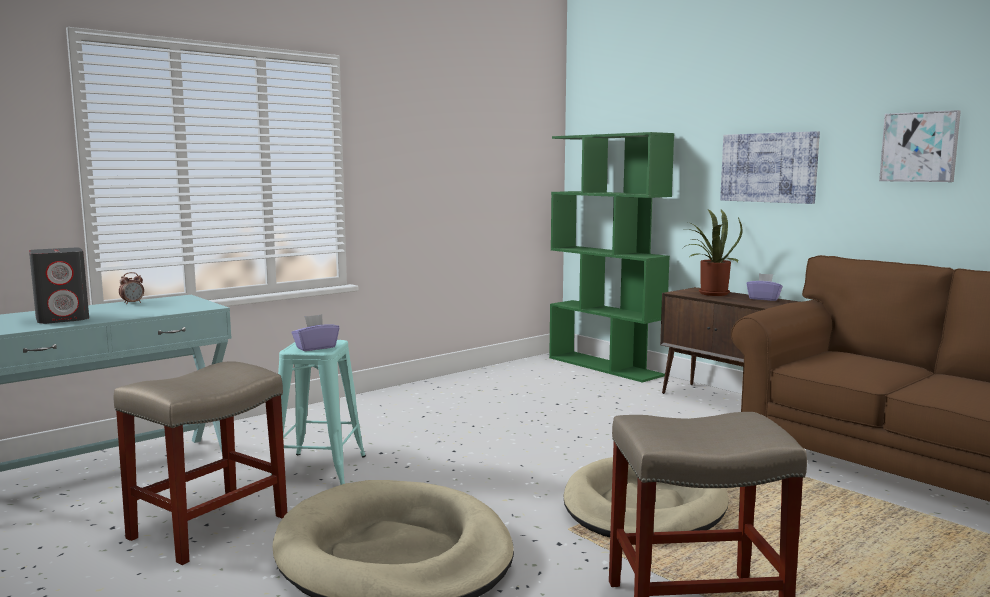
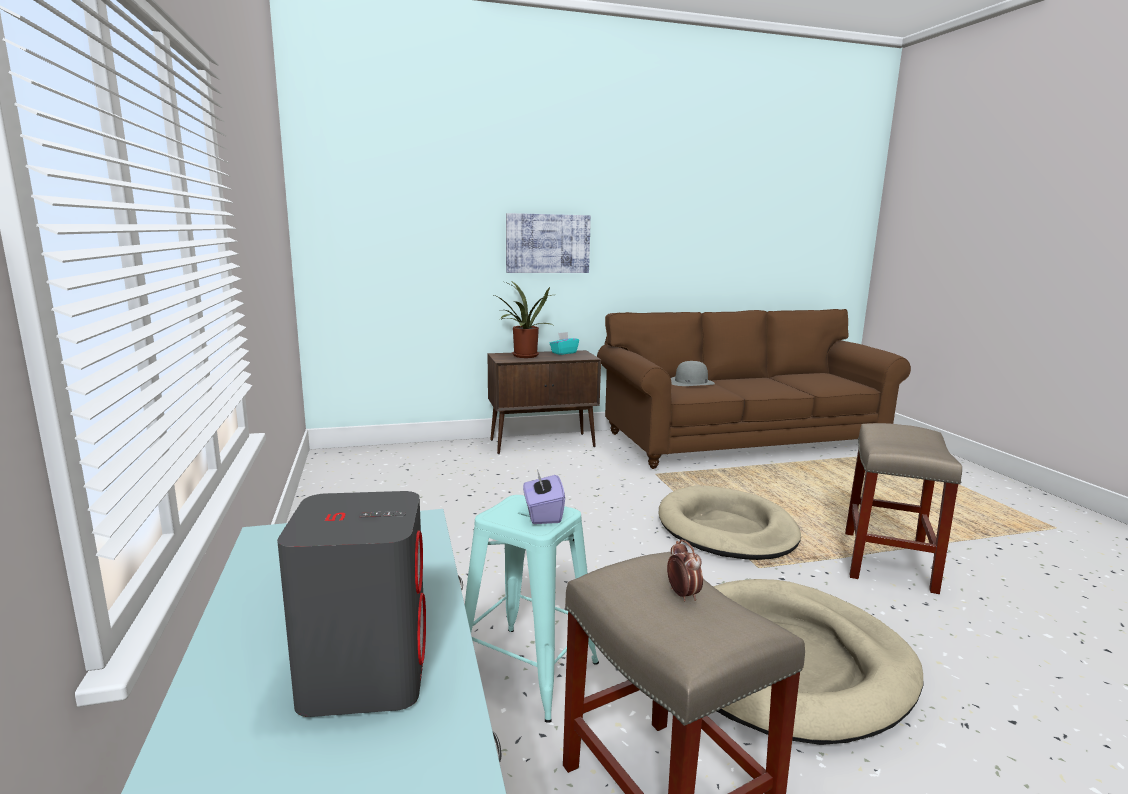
camera: 65 degrees left, 5 degrees up
(132, 303) = (260, 585): alarm clock -> alarm clock (682, 595)
(605, 366) = (395, 450): green bookcase -> none
(764, 299) = (563, 353): purple tissue box -> turquoise tissue box
(865, 361) = (691, 382): none -> grey hat
(919, 147) = (658, 230): picture -> none

